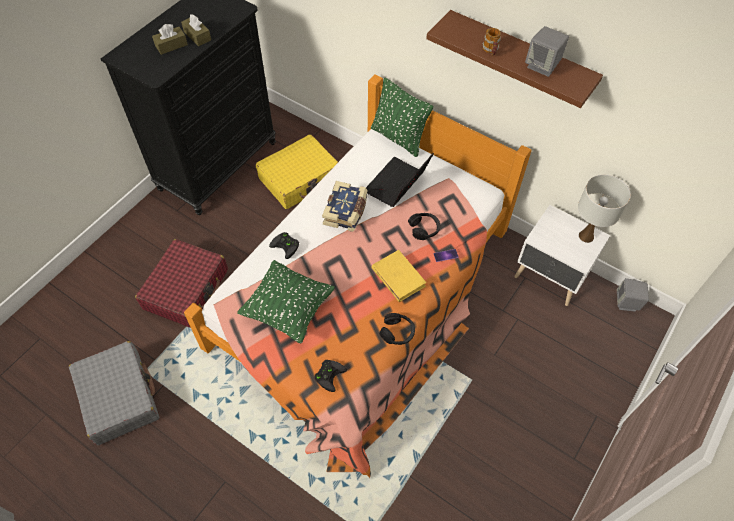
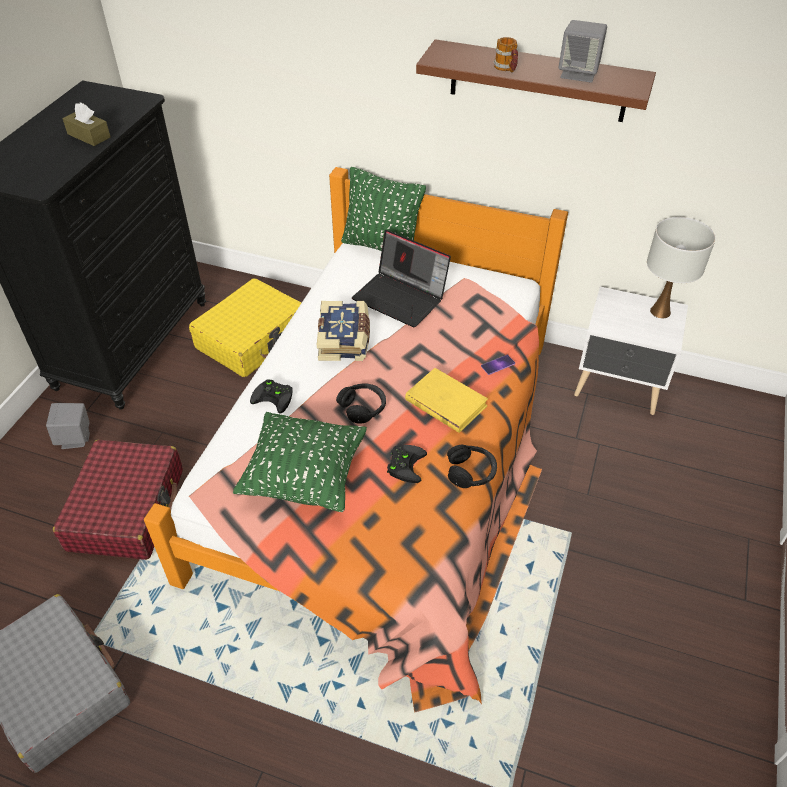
camera: 15 degrees left, 10 degrees down
(171, 45) = (53, 151): brown tissue box -> none
(329, 374) = (394, 549): black game controller -> black game controller (405, 464)
(397, 185) = (401, 297): laptop -> laptop turned 75 degrees counterclockwise
(424, 229) = (457, 340): black headphones -> black headphones (363, 407)
(627, 303) = (723, 395): grey speaker -> grey speaker (75, 438)

